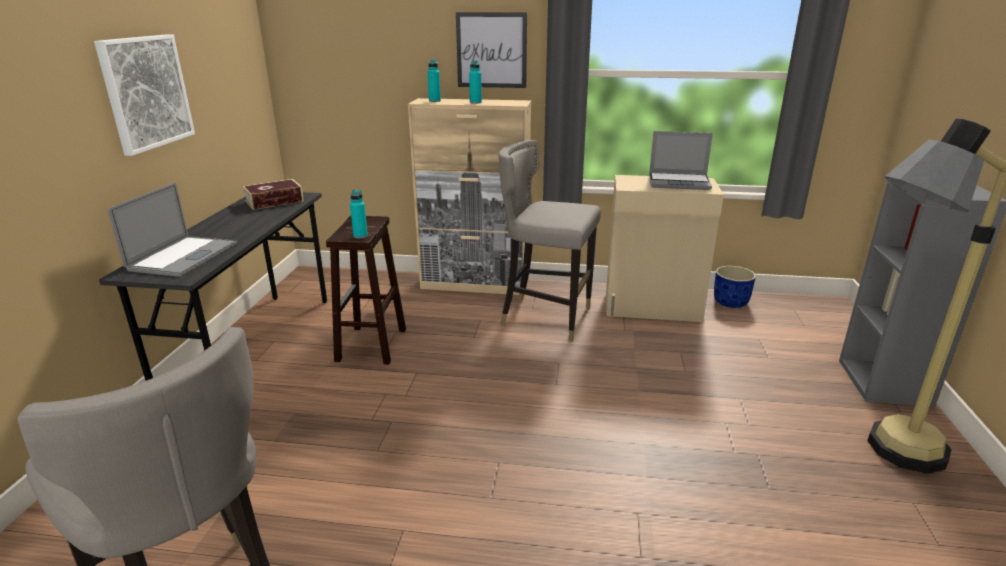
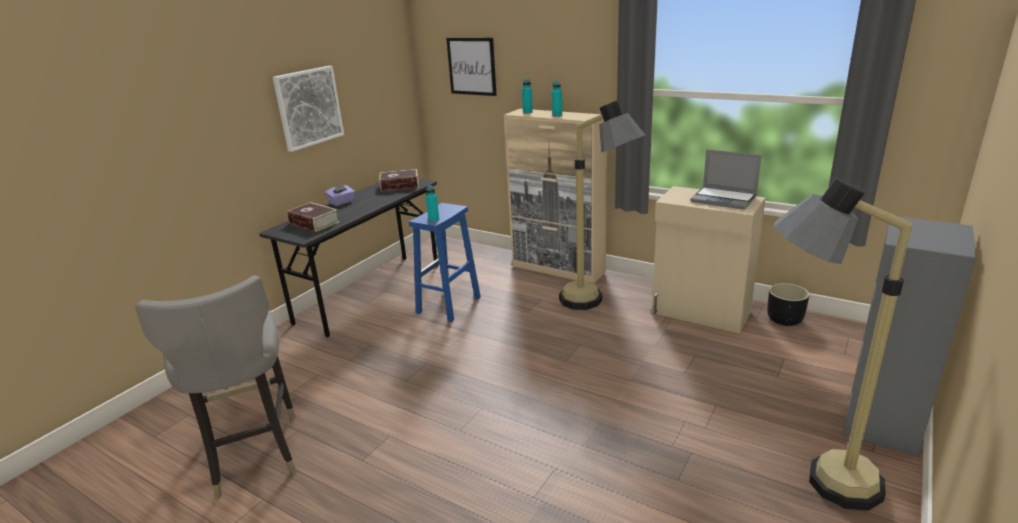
camera: 25 degrees right, 0 degrees up
(183, 256) = (314, 223): laptop -> book
(205, 227) = (342, 202): none -> purple tissue box
(371, 345) = (448, 305): brown stool -> blue stool
(491, 50) = (577, 71): picture -> picture (471, 66)
(545, 317) = (597, 305): grey stool -> floor lamp
(730, 302) = (784, 320): blue planter -> black planter

